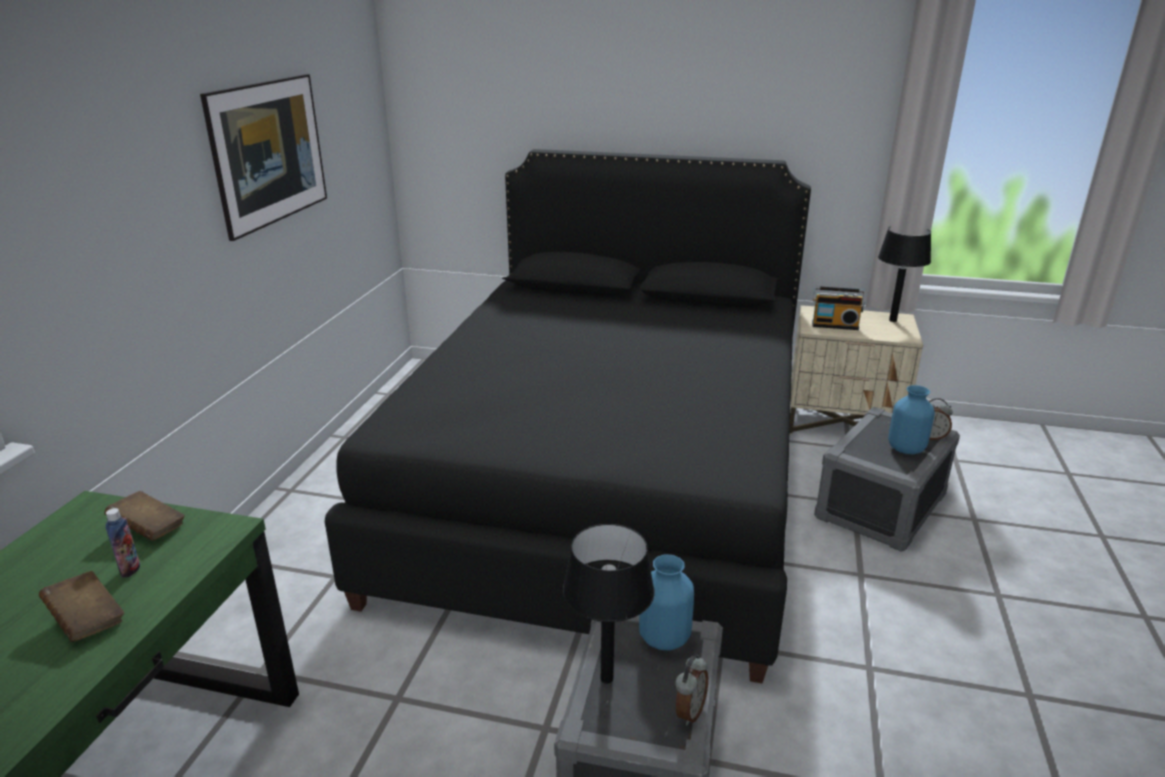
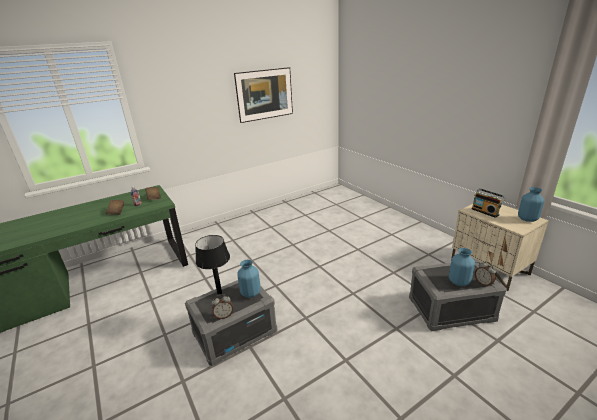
camera: 45 degrees right, 0 degrees up
(607, 484) = (343, 248): black bed -> none
(893, 320) = (527, 219): black table lamp -> blue vase

